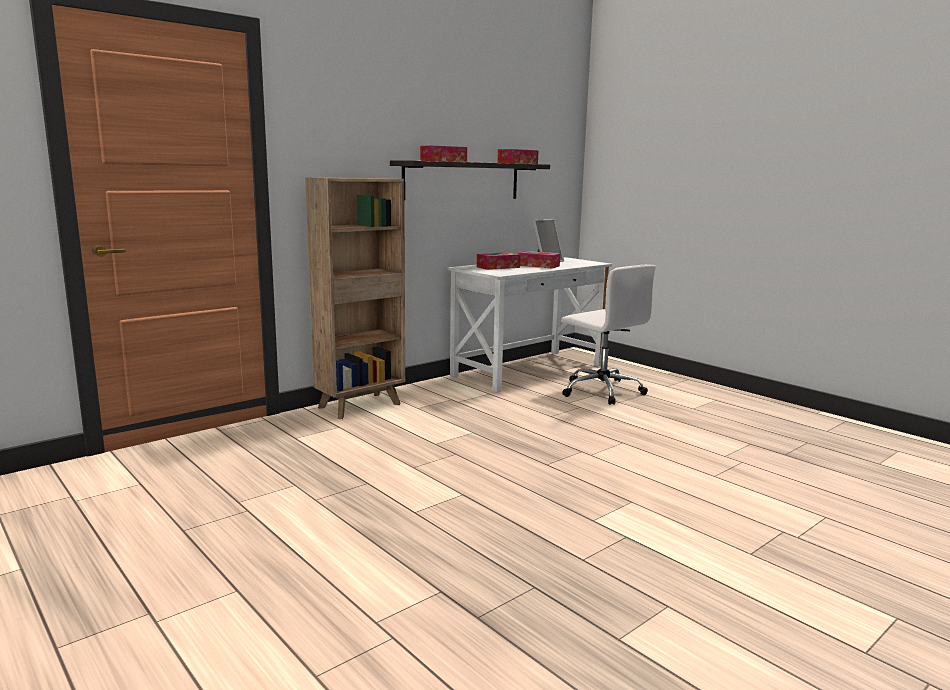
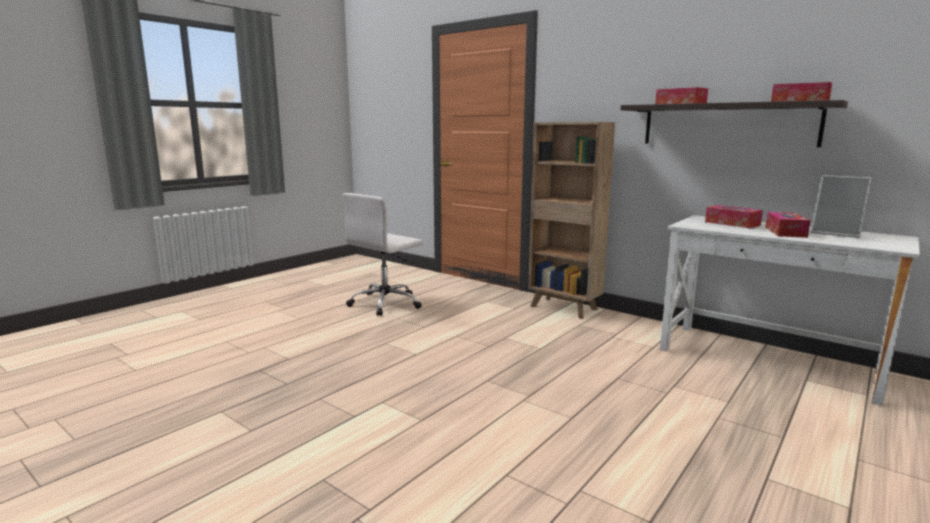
camera: 80 degrees right, 0 degrees up
(601, 390) = (751, 405): white office chair -> white office chair (386, 303)

